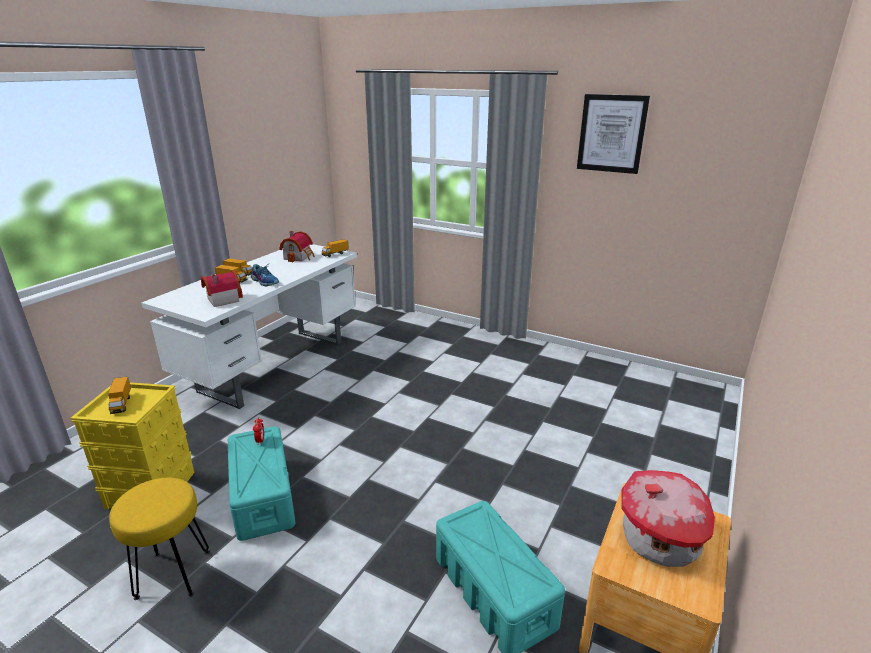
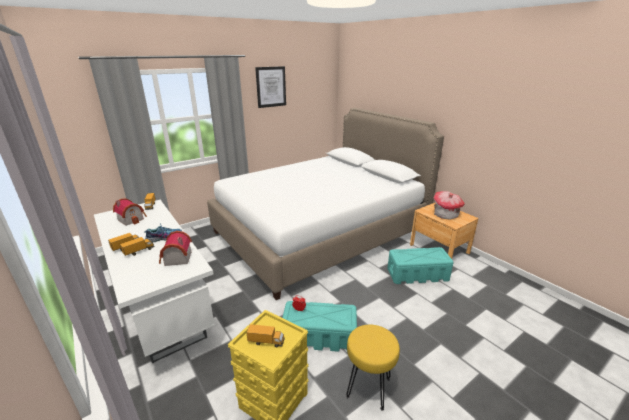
camera: 65 degrees left, 0 degrees up
(533, 420) = (319, 232): none -> white bed

